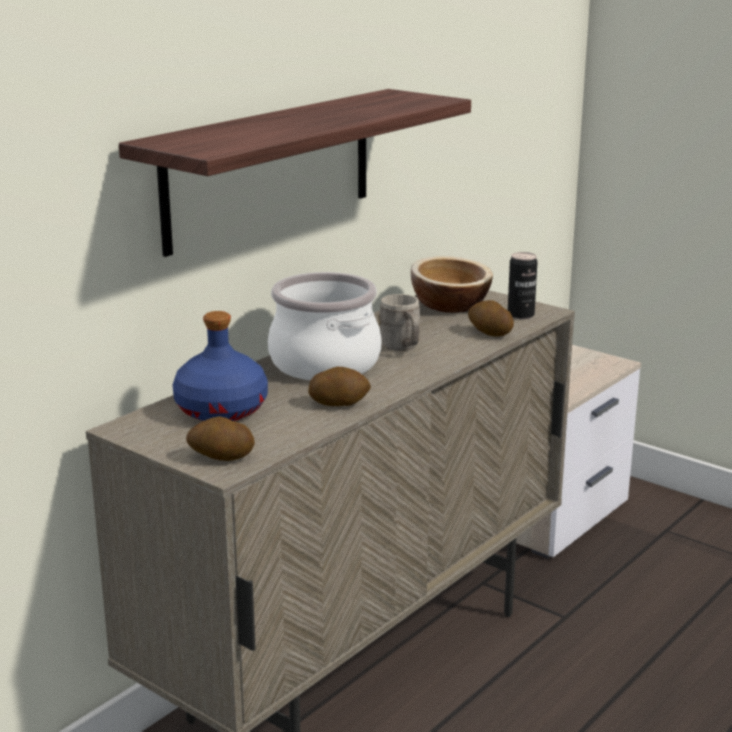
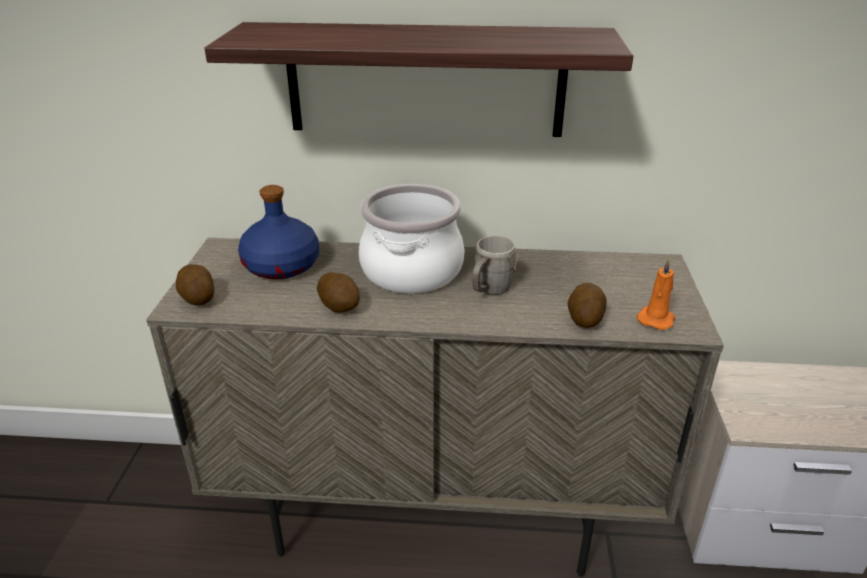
camera: 55 degrees right, 10 degrees up
(450, 305) = (621, 275): bowl -> none
(520, 315) = (656, 319): can -> orange candle

